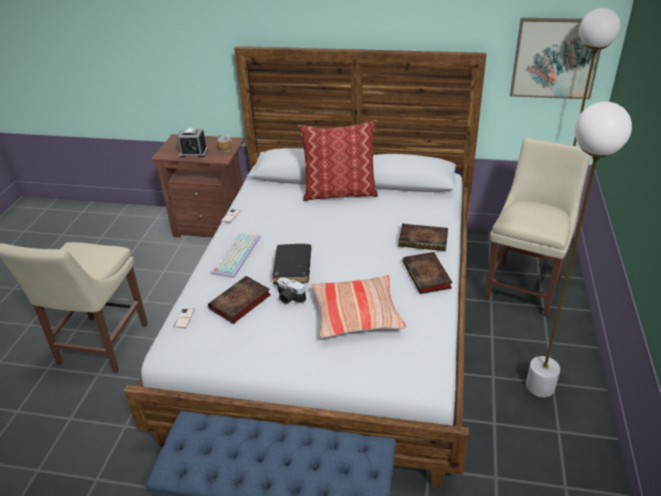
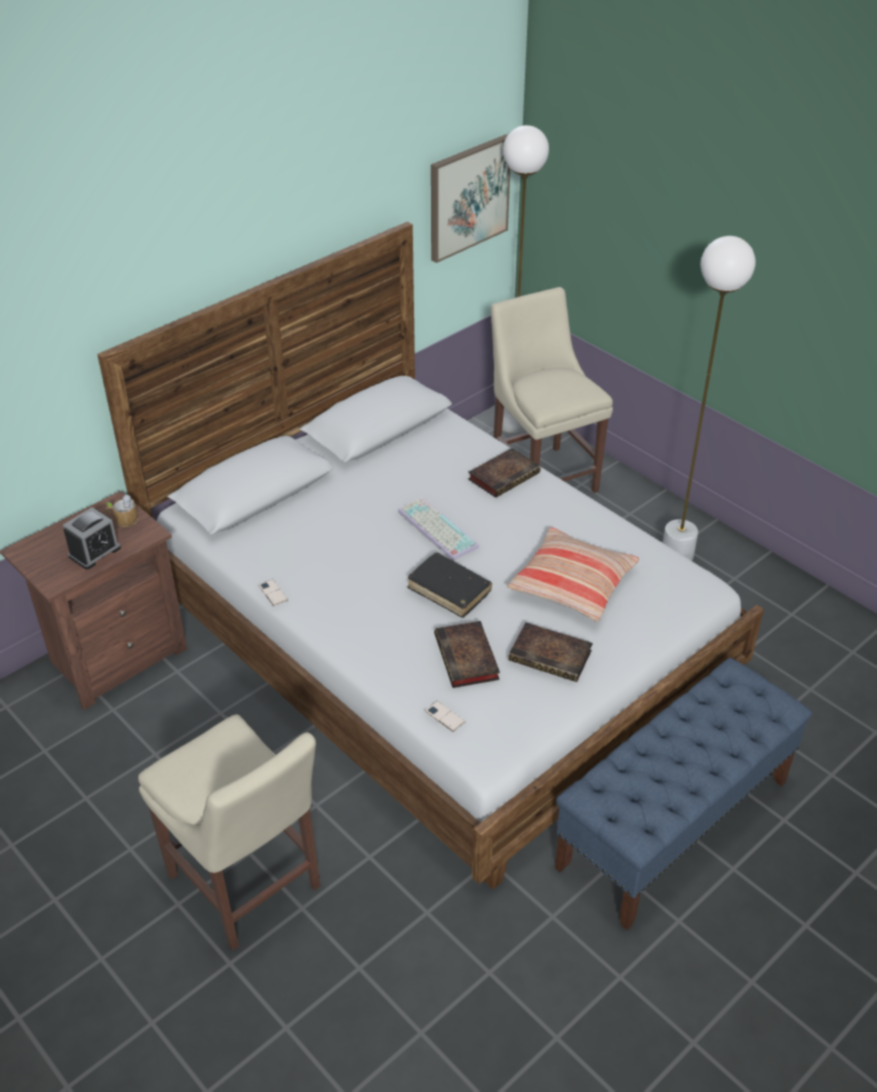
camera: 55 degrees left, 5 degrees up
(236, 254) = (365, 623): keyboard -> keyboard (435, 529)
(289, 298) = (499, 618): camera -> none
(340, 192) = (338, 484): pillow -> none
(427, 276) = (565, 506): book -> book (552, 656)

